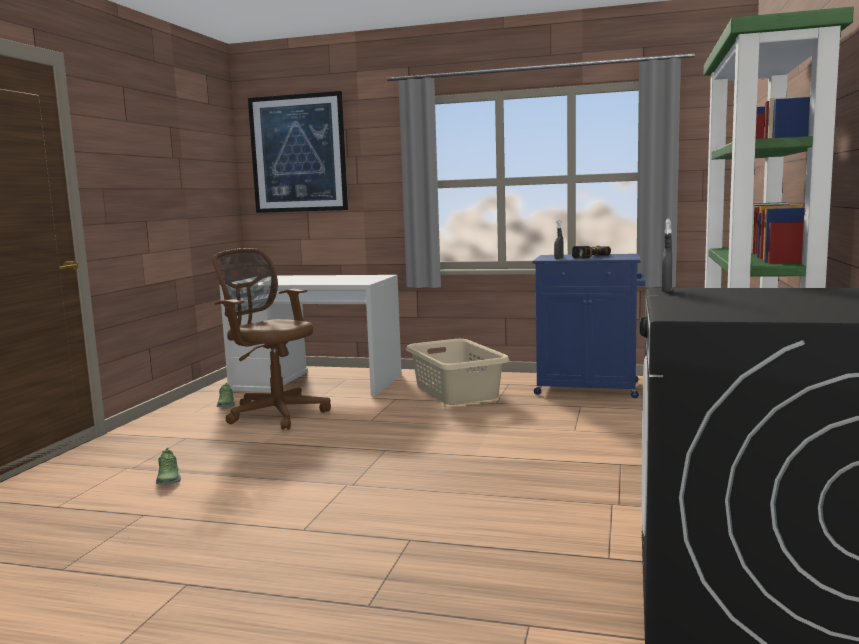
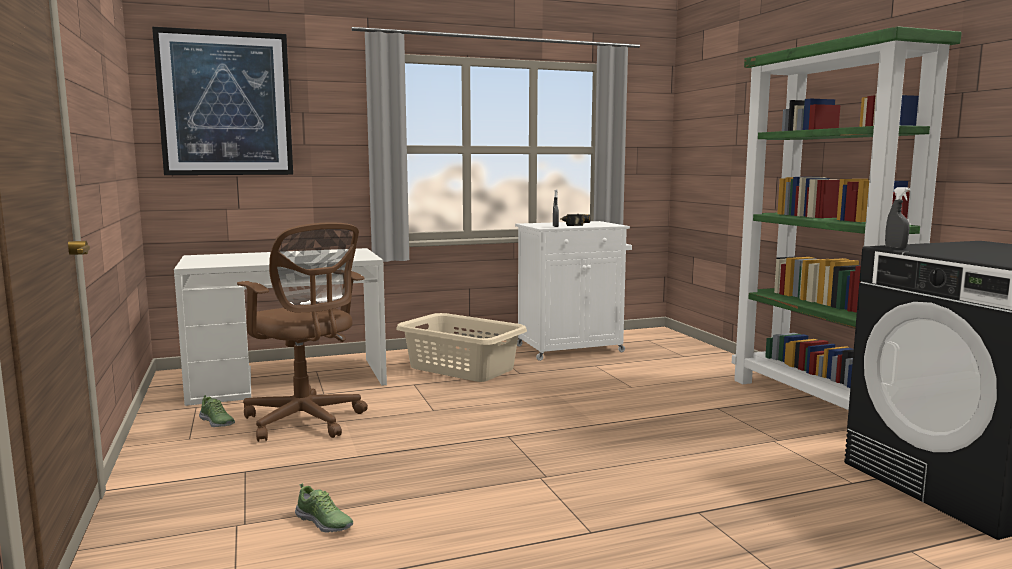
camera: 35 degrees left, 0 degrees up
(275, 413) = (306, 421): brown office chair -> brown office chair turned 135 degrees counterclockwise
(589, 388) = (571, 349): blue cabinet -> white cabinet

